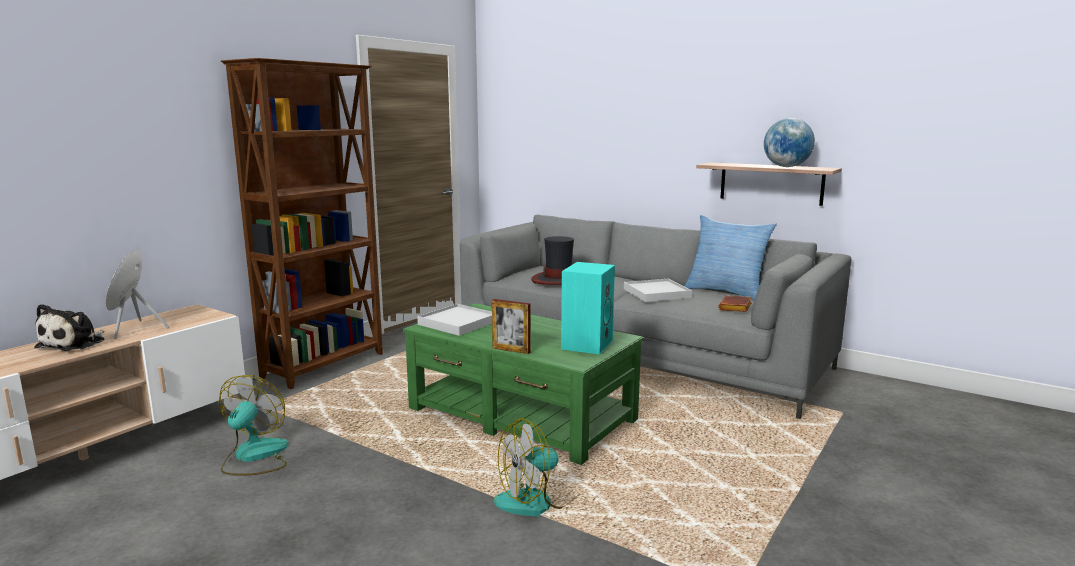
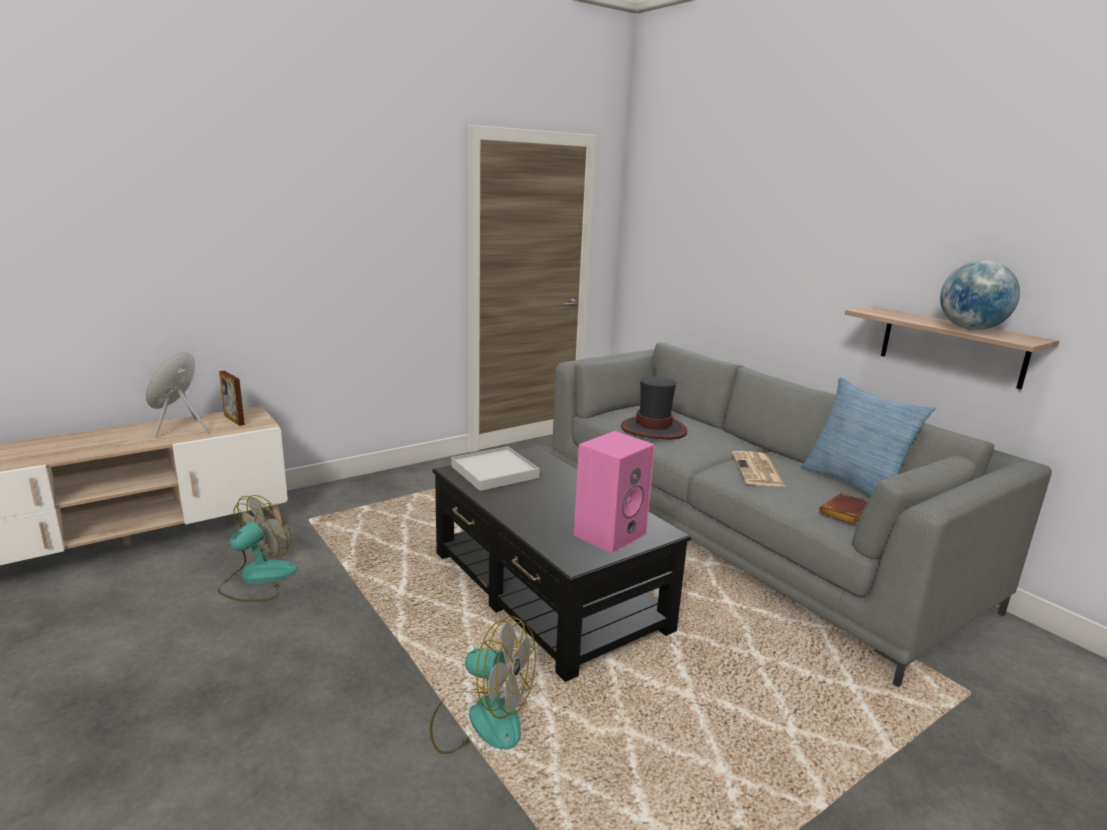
camera: 20 degrees right, 5 degrees up
(74, 343) = (120, 437): plush toy -> none
(325, 365) = (397, 480): brown bookcase -> none
(511, 350) = (516, 524): picture frame -> picture frame (234, 420)
(521, 415) = (546, 591): green coffee table -> black coffee table
(535, 500) = (481, 719): fan -> fan turned 150 degrees counterclockwise
(586, 344) = (610, 533): turquoise speaker -> pink speaker
(657, 293) = (758, 470): white tray -> newspaper

